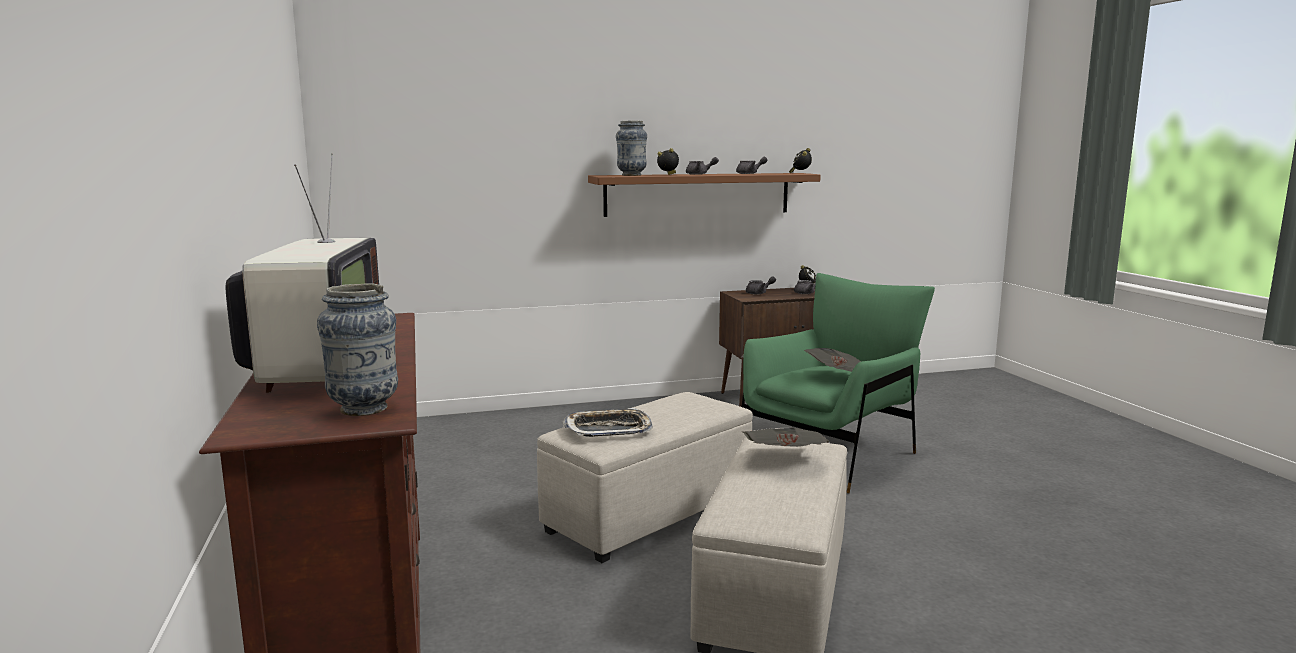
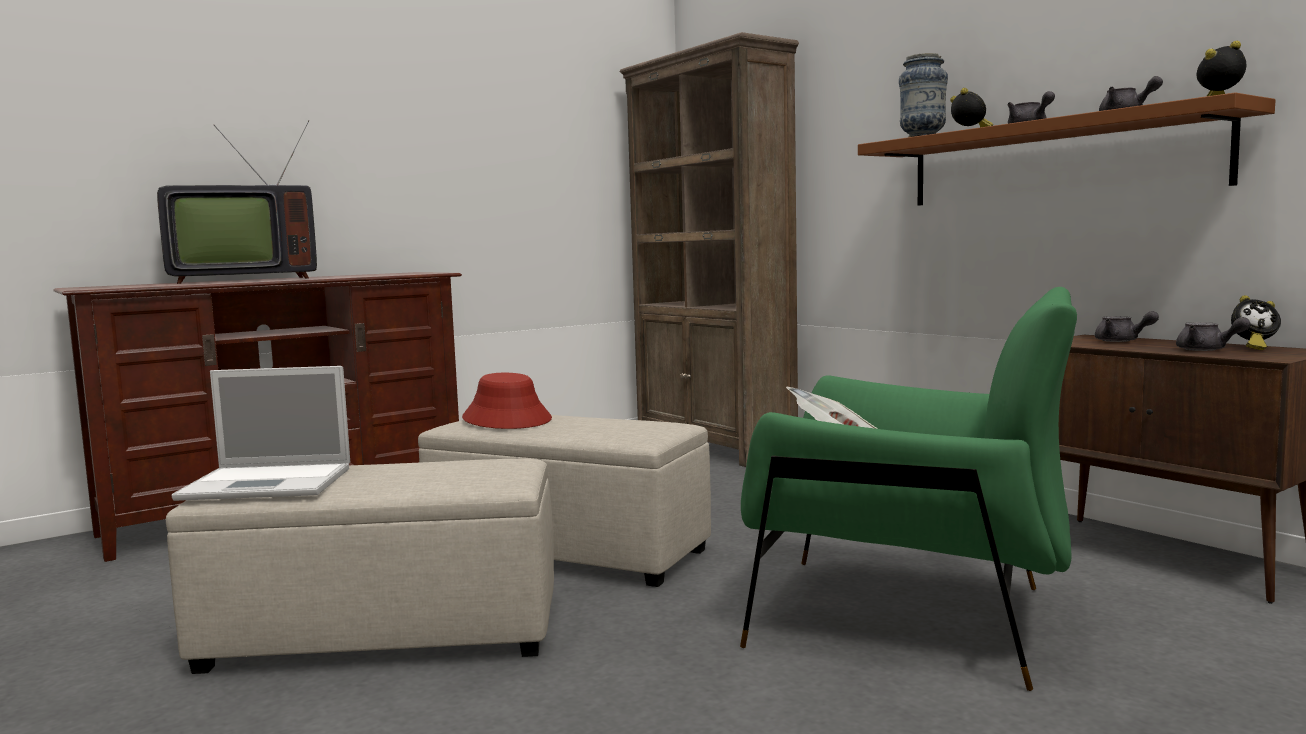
camera: 70 degrees right, 5 degrees down
(364, 409) = (120, 286): vase -> none
(429, 428) = (714, 446): none -> brown bookcase
(608, 429) = (507, 419): tray -> red hat
(780, 508) = (270, 483): none -> laptop
(784, 460) = (433, 473): newspaper -> none

